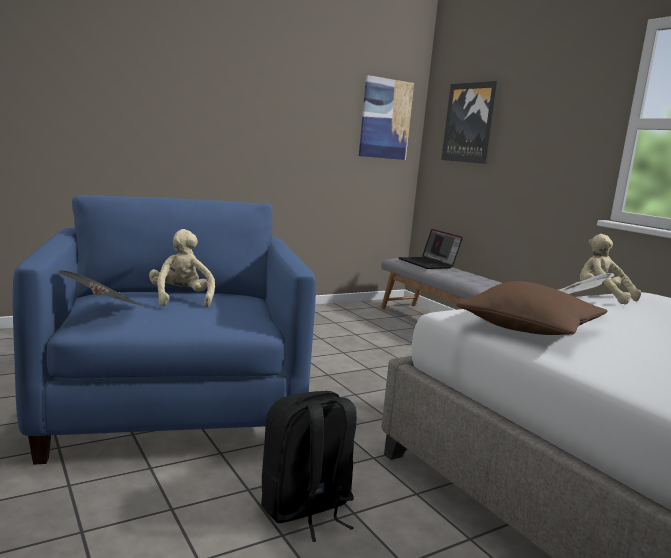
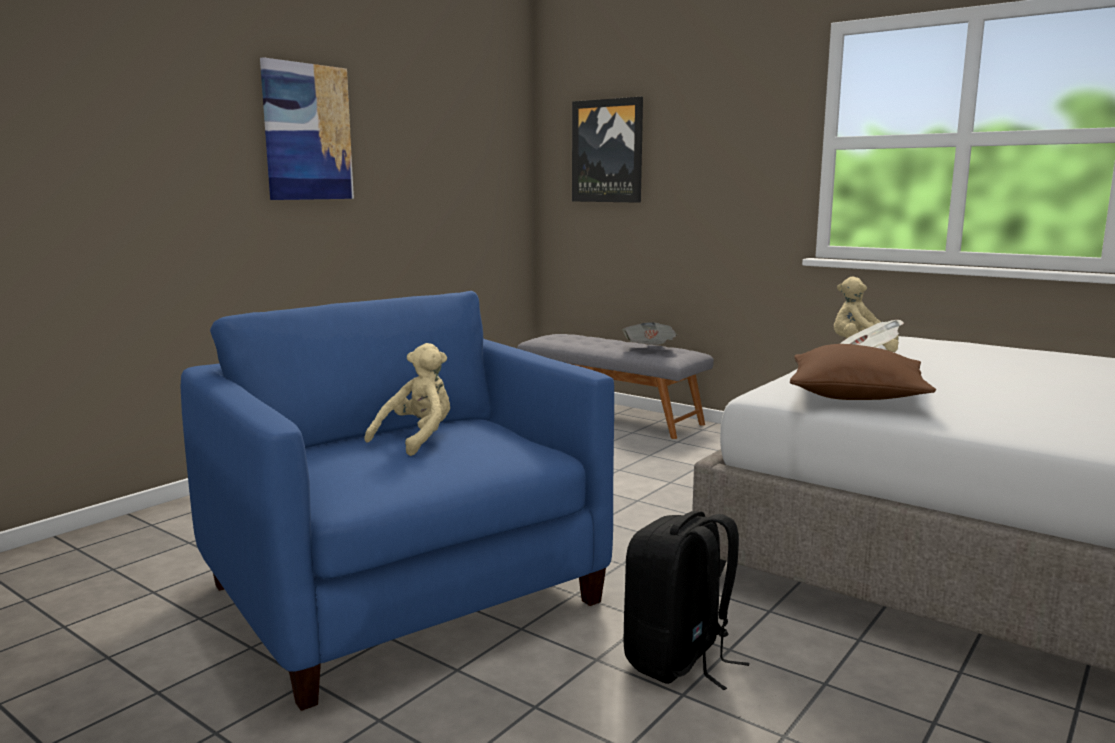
camera: 20 degrees left, 0 degrees up
(101, 310) = (347, 473): newspaper -> newspaper (649, 349)
(181, 299) = (417, 439): beige plush toy -> beige plush toy turned 75 degrees clockwise
(385, 119) = (493, 153): picture -> picture (307, 132)
(428, 264) = (582, 339): laptop -> none

